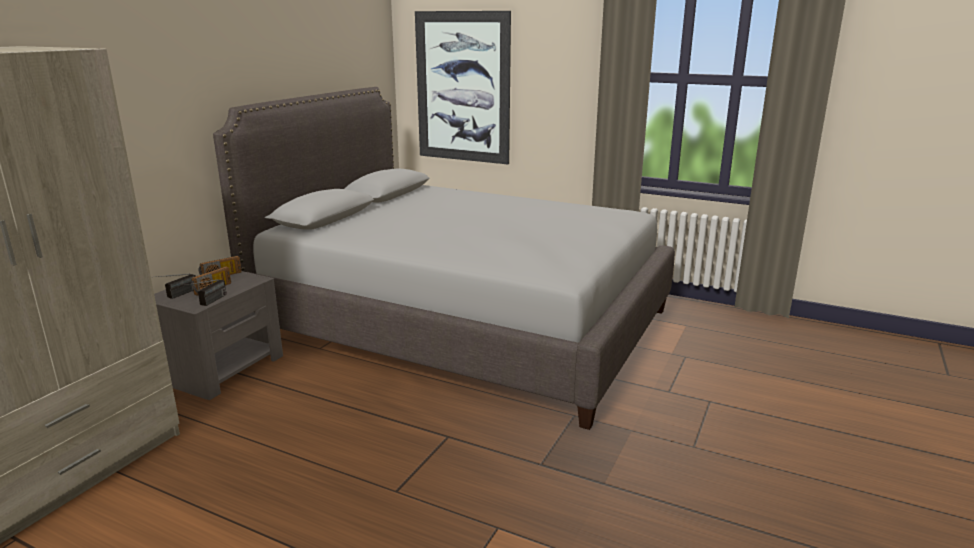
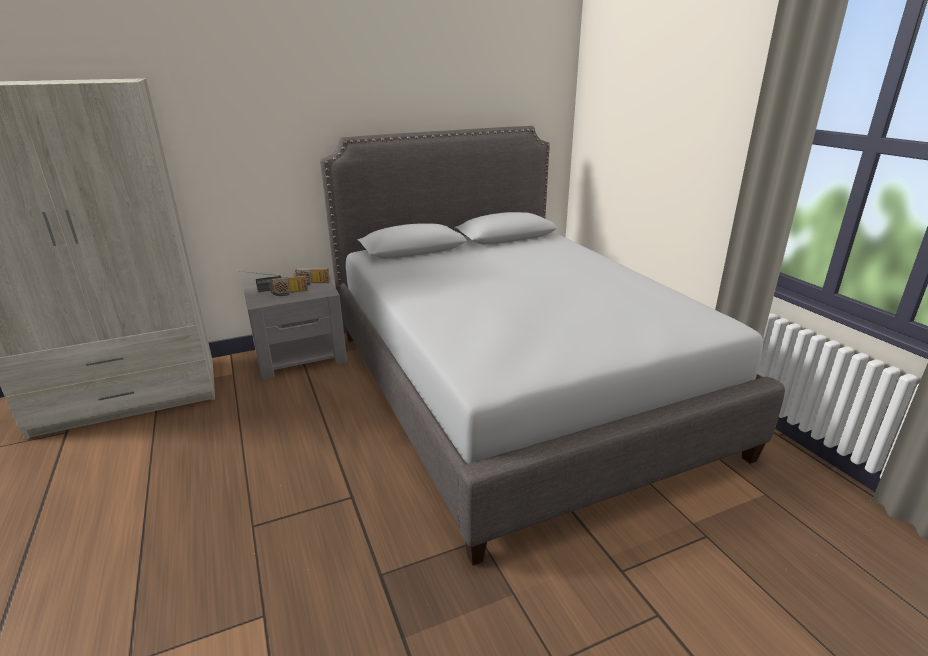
camera: 40 degrees right, 5 degrees up
(208, 303) = (269, 303): radio -> none
(462, 88) = (623, 133): picture -> none

